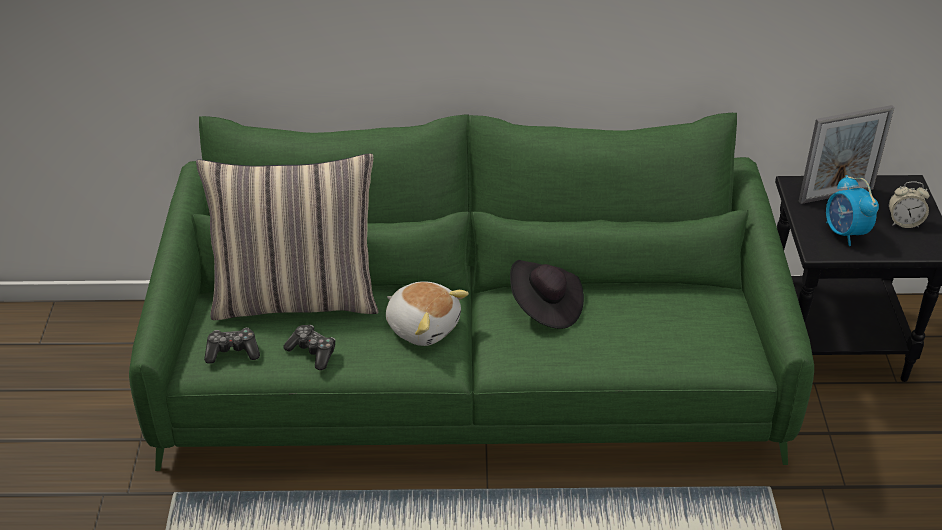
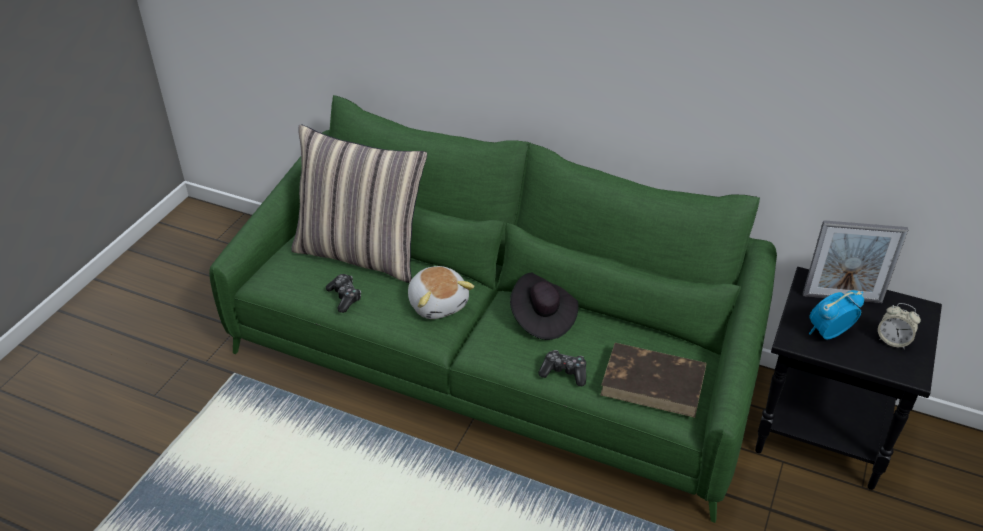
camera: 25 degrees right, 0 degrees up
(233, 351) = (290, 279): game controller -> game controller (564, 373)
(699, 336) = (654, 382): none -> brown book
(845, 233) = (828, 333): alarm clock -> alarm clock turned 60 degrees clockwise

